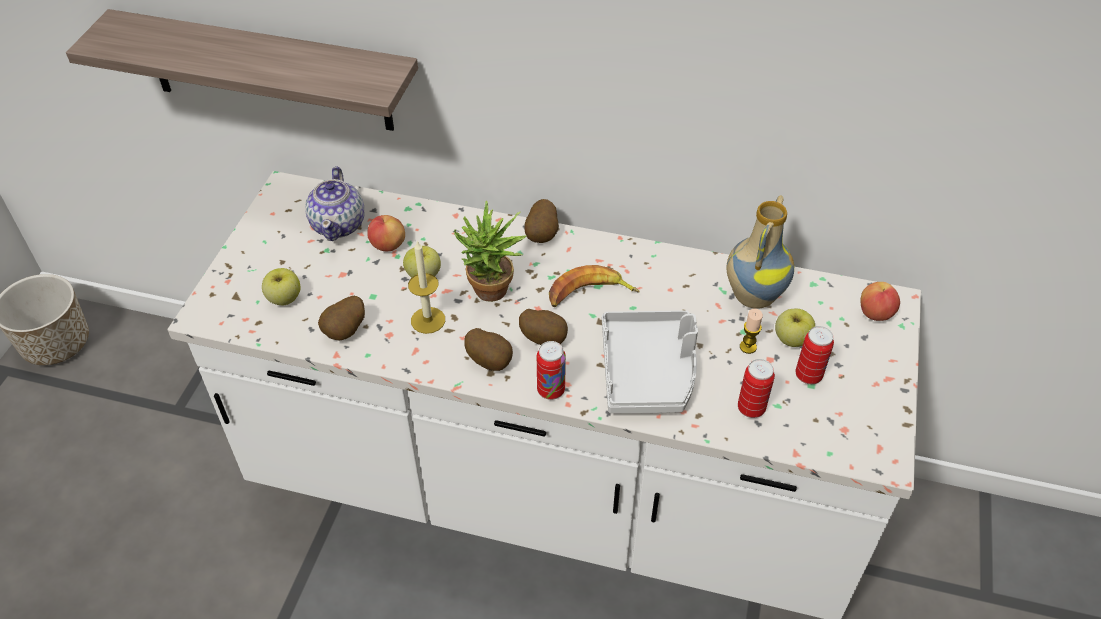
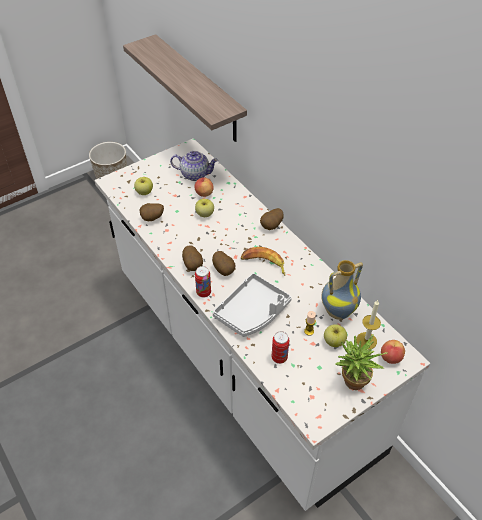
camera: 40 degrees right, 0 degrees up
(339, 224) = (194, 174): teapot -> teapot turned 120 degrees counterclockwise
(428, 320) = (187, 233): candle -> candle (366, 340)
(491, 295) = (222, 238): potted plant -> potted plant (352, 384)
(808, 375) = (323, 362): can -> none

